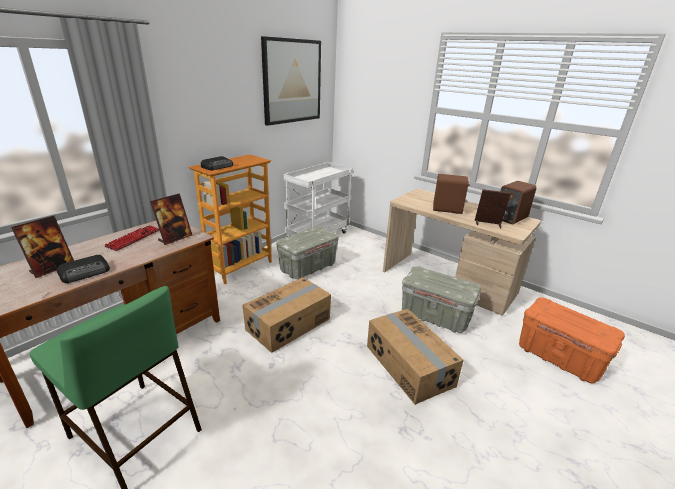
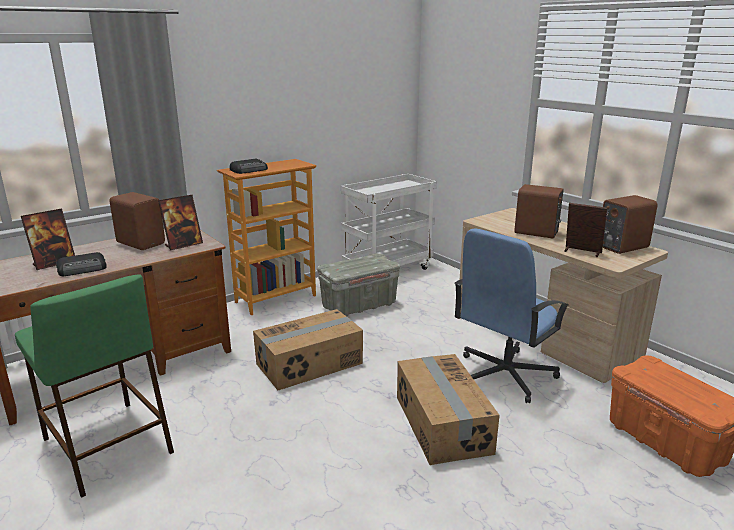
camera: 15 degrees right, 5 degrees down
(133, 238) = (141, 243): keyboard -> brown speaker
(292, 81) = (356, 71): picture -> none
(434, 316) = (504, 375): grey storage box -> blue office chair

